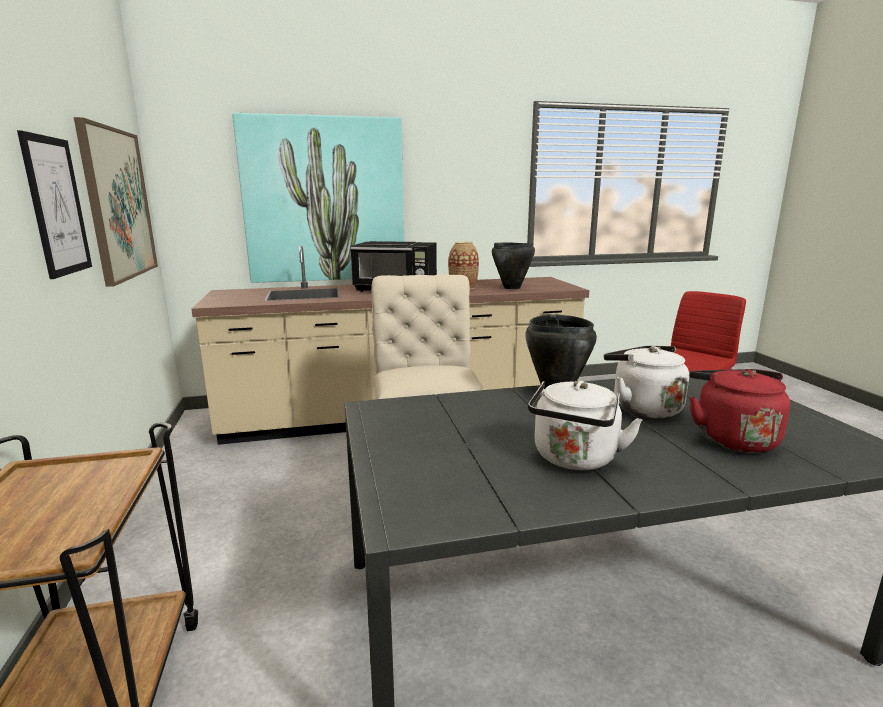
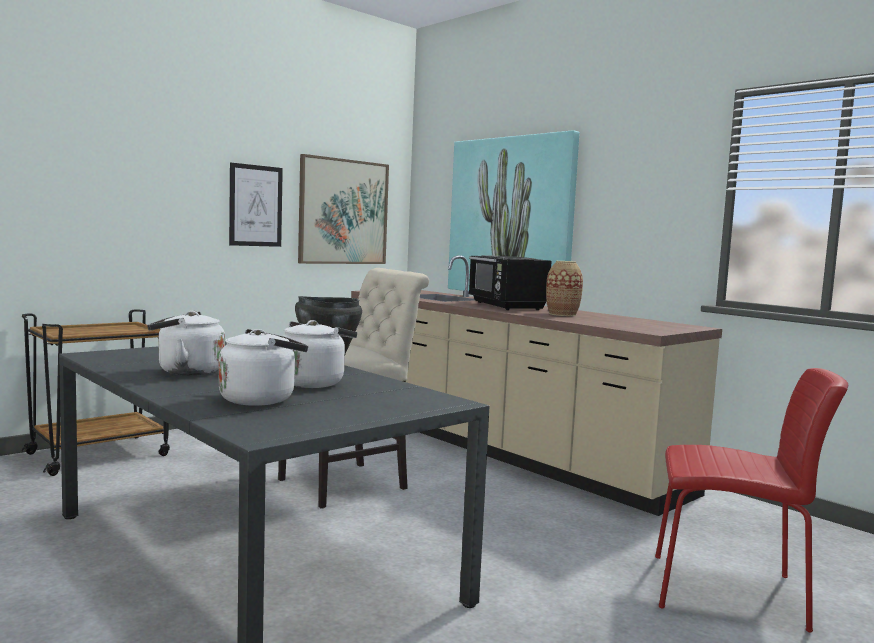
camera: 60 degrees right, 10 degrees down
(512, 288) = (600, 321): black cooking pot -> none
(731, 438) = (261, 399): red kettle -> white kettle

